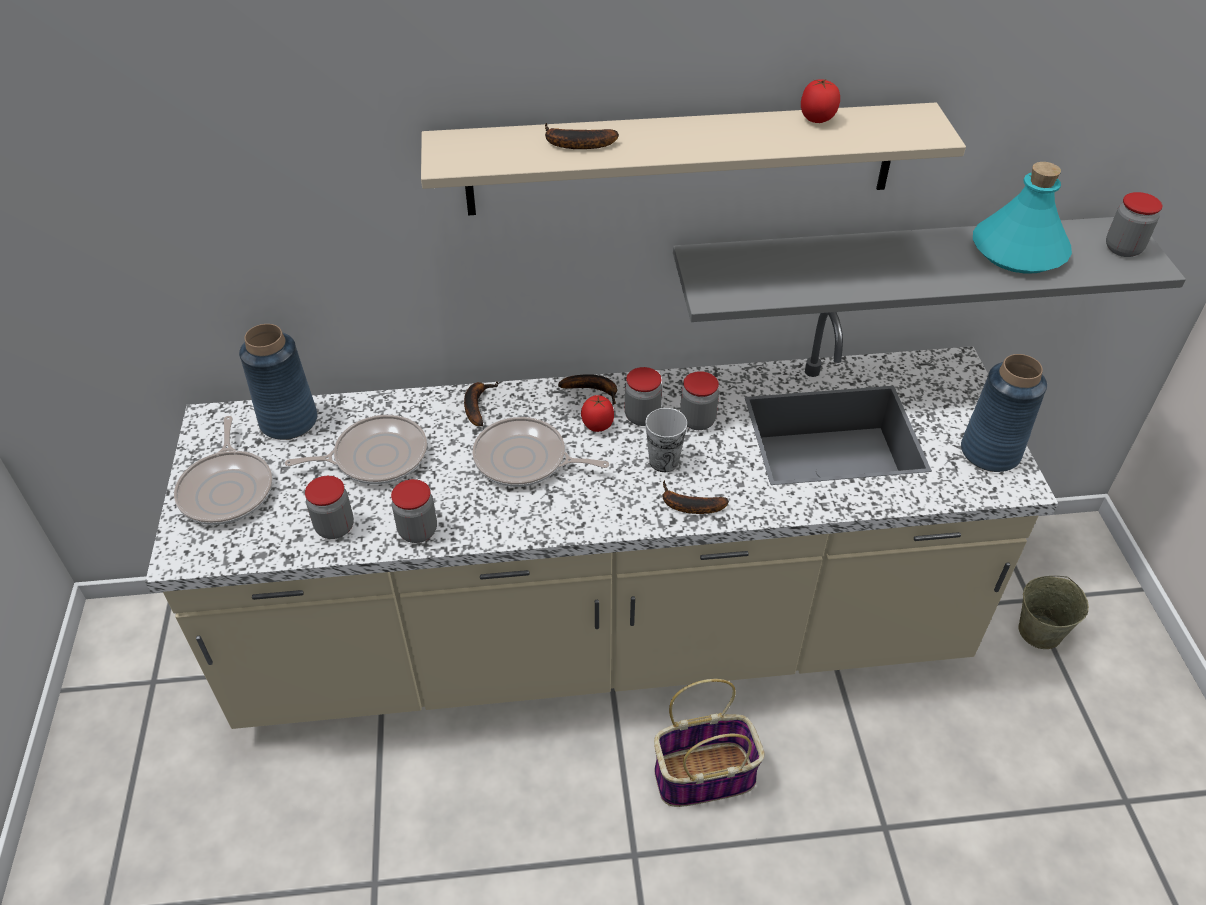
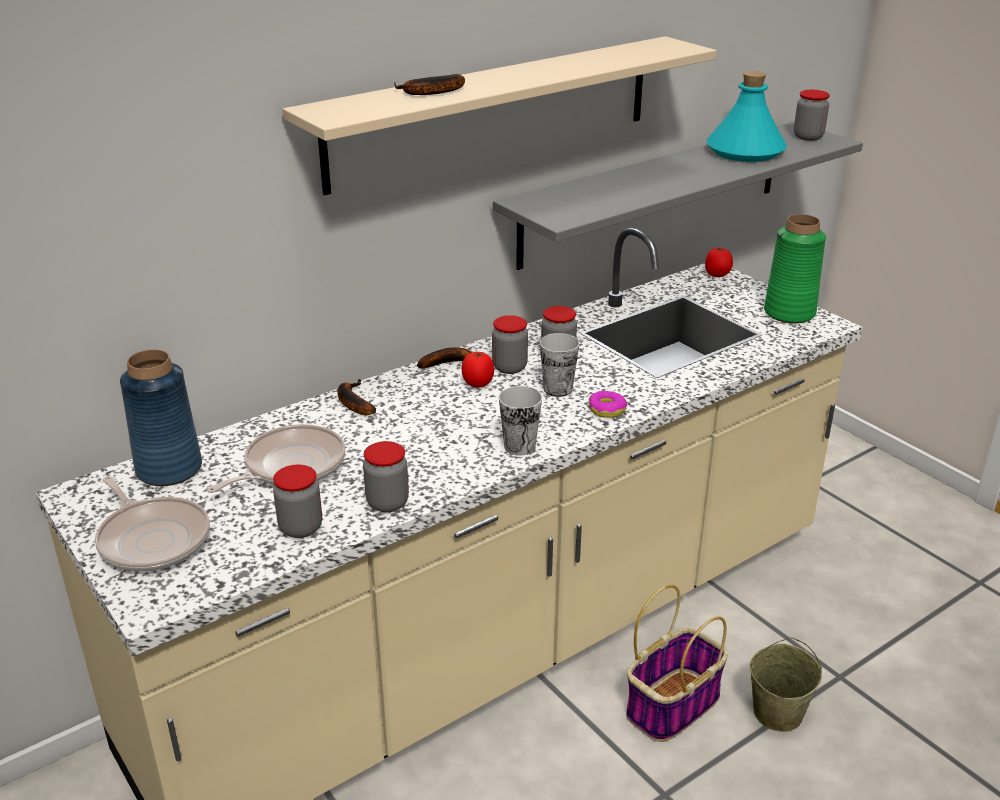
camera: 30 degrees left, 15 degrees down
(525, 460) = (437, 424): frying pan -> none
(573, 516) = (519, 446): none -> cup
(688, 505) = (607, 410): banana -> donut
(817, 120) = (597, 54): tomato -> tomato (717, 275)
(990, 452) = (790, 313): blue vase -> green vase
(1040, 631) = (833, 498): beige bucket -> beige bucket (778, 712)

